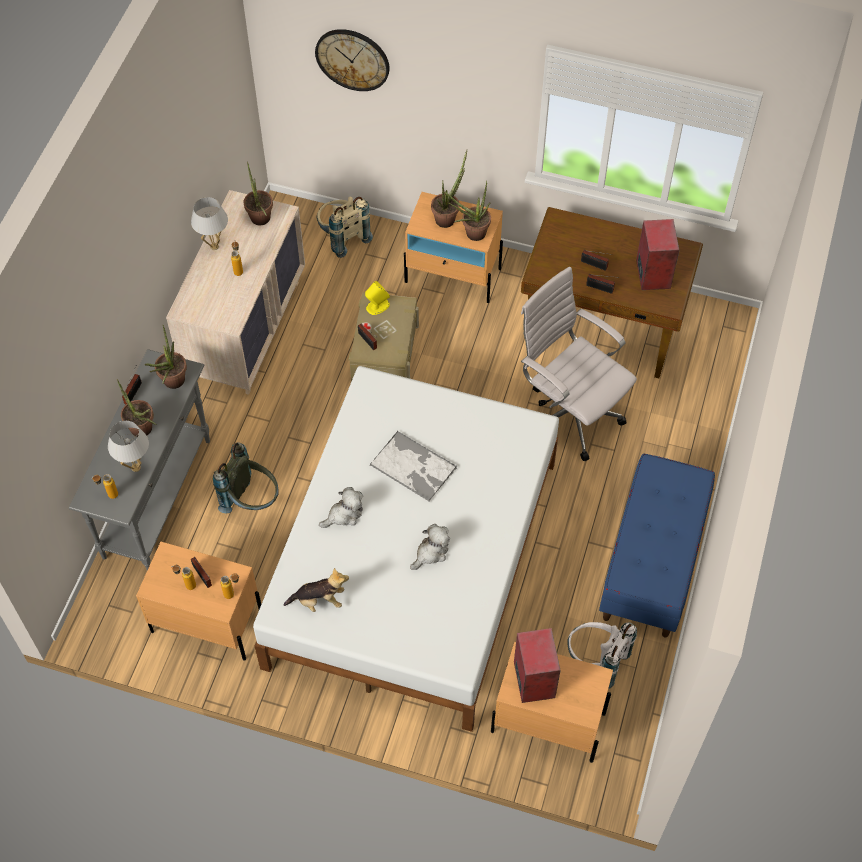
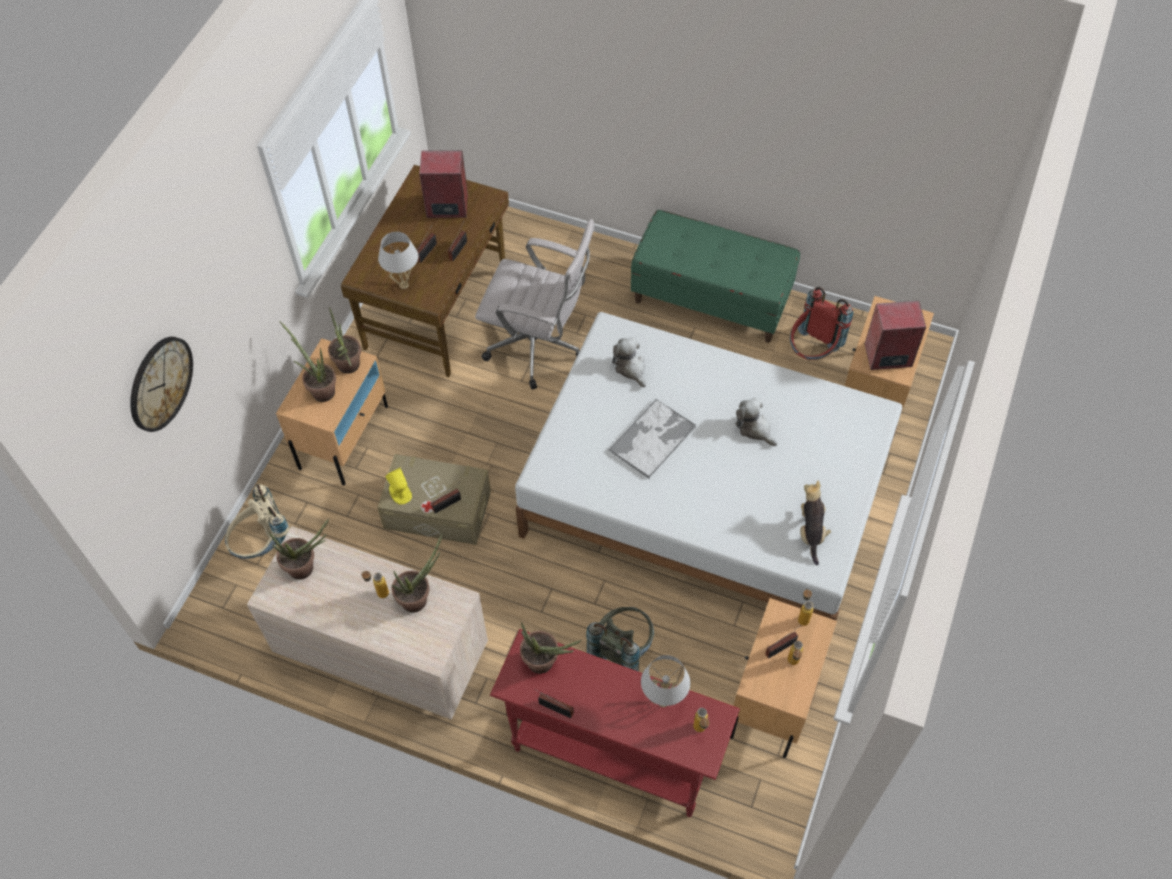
camera: 85 degrees left, 0 degrees up
(144, 431) = (612, 694): potted plant -> potted plant (419, 597)
(158, 497) = (611, 754): grey console table -> red console table
(214, 247) = (337, 621): white table lamp -> white table lamp (404, 285)
(344, 514) = (708, 505): plush toy -> plush toy (630, 368)
(568, 414) = (539, 347): white office chair -> white office chair turned 120 degrees counterclockwise
(596, 661) = (812, 352): white backpack -> red backpack
(652, 563) = (711, 299): blue bench -> green bench

